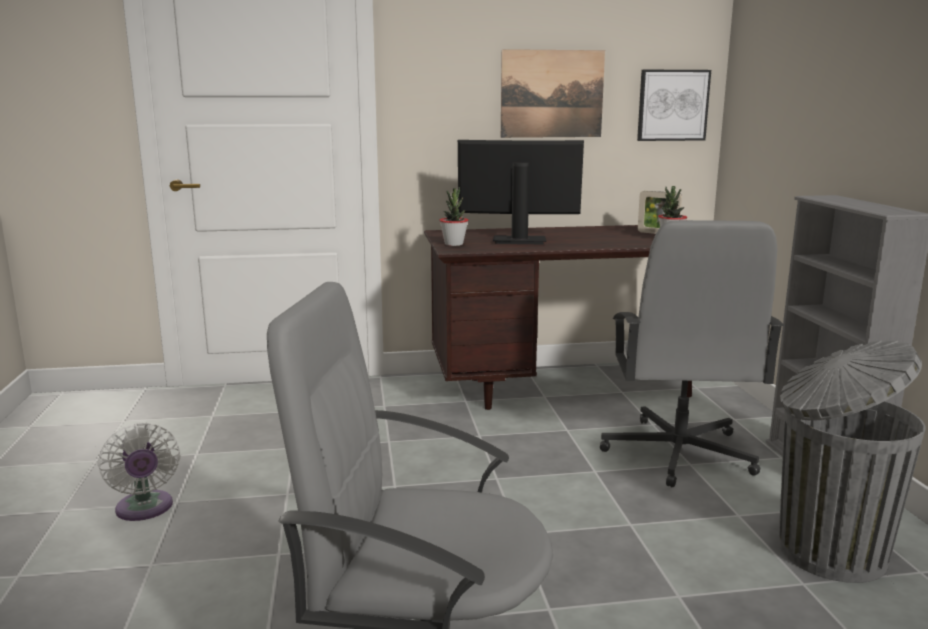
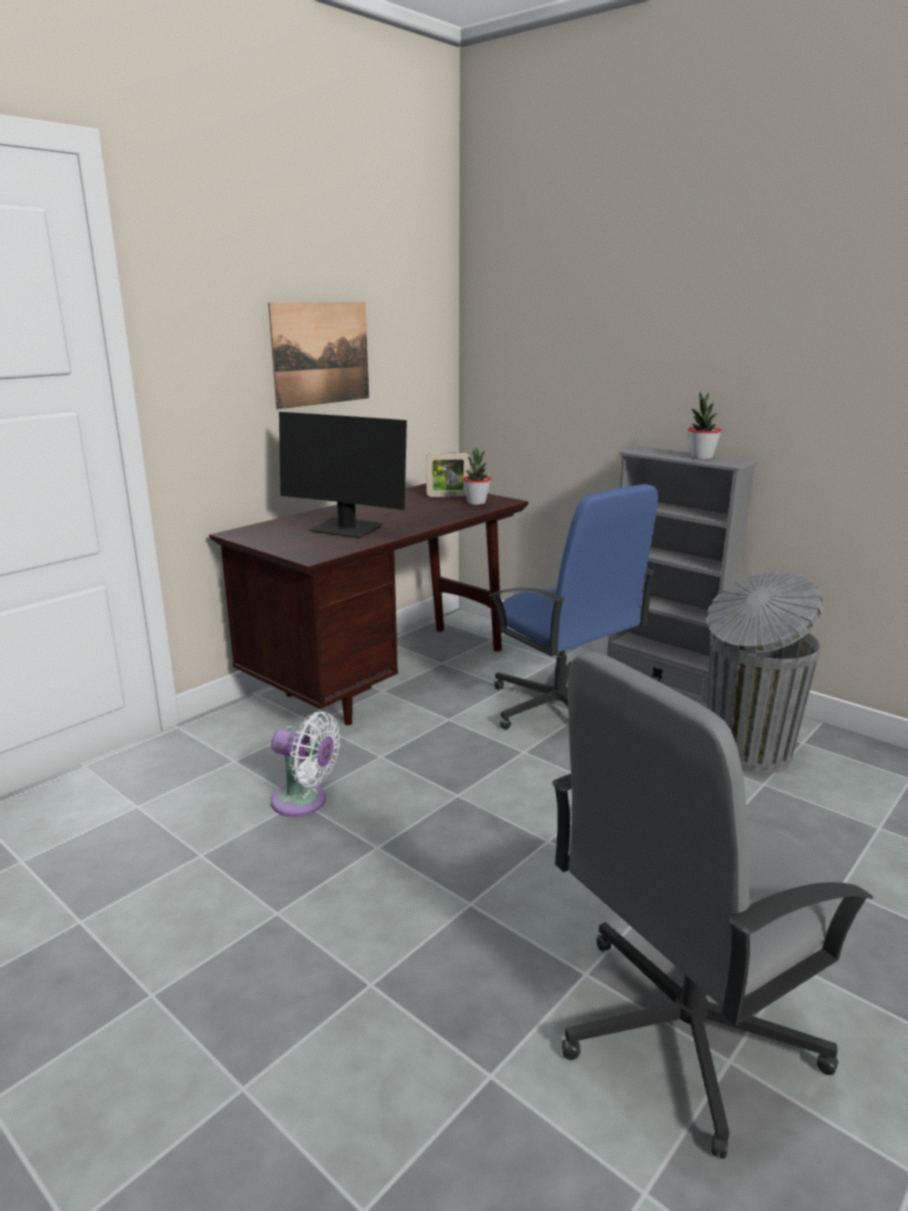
camera: 40 degrees left, 5 degrees up
(145, 509) = (122, 1029): white fan -> white fan (304, 802)
(454, 244) = (292, 548): potted plant -> potted plant (701, 457)
(519, 240) = (346, 529): monitor -> monitor turned 120 degrees counterclockwise
(672, 105) = (423, 359): picture -> none
(678, 453) = (560, 708): grey office chair -> blue office chair

